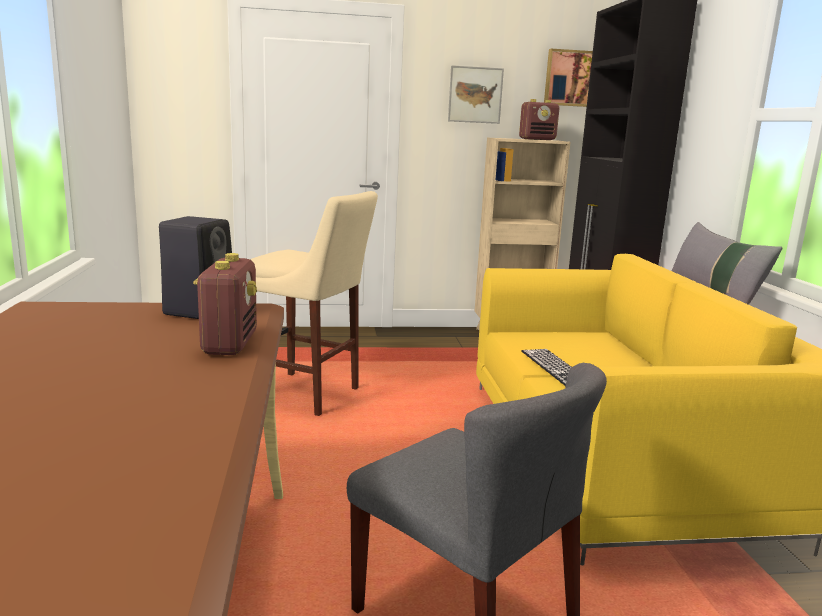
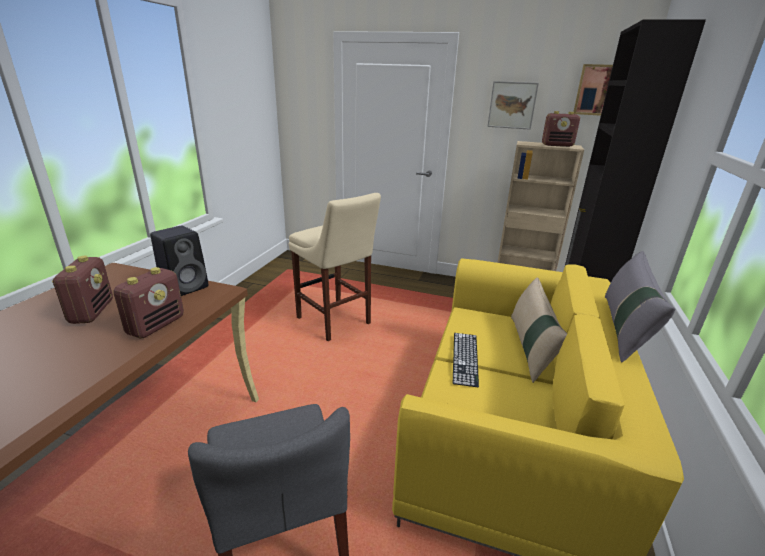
camera: 25 degrees right, 10 degrees up
(97, 345) = (92, 312): none -> radio
(609, 352) = (530, 348): none -> beige pillow

